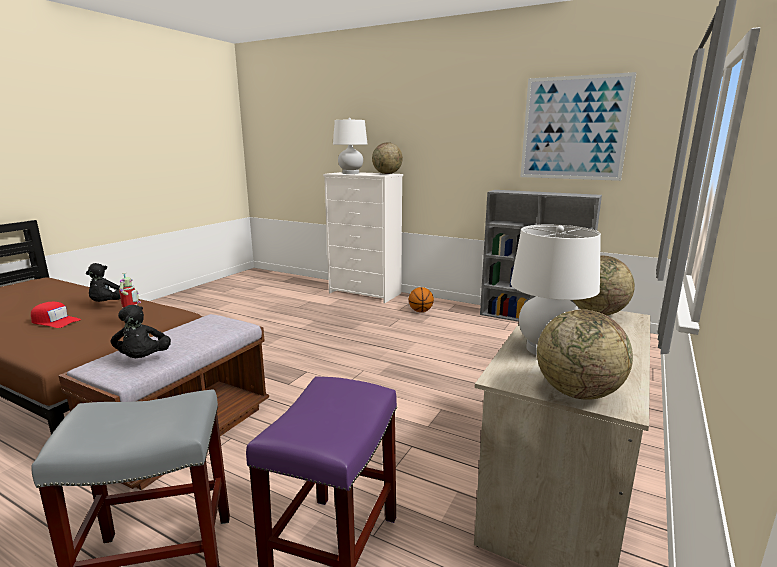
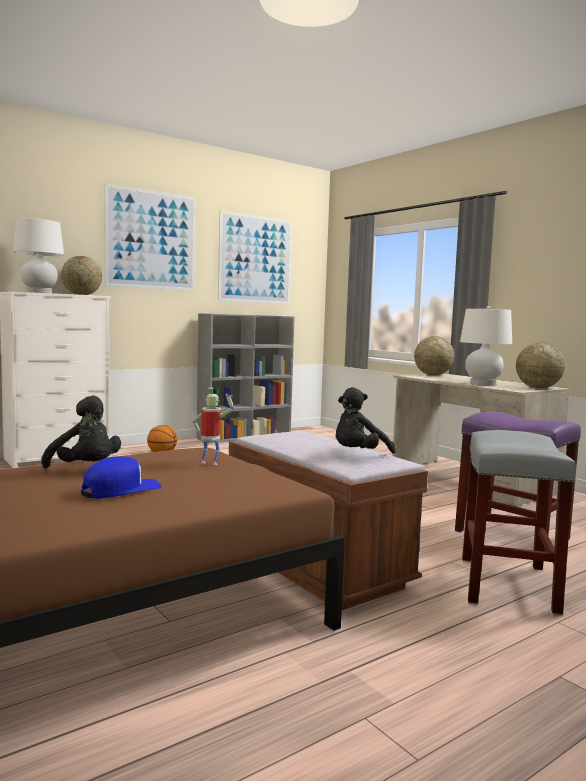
camera: 65 degrees left, 10 degrees down
(55, 321) = (121, 490): red cap -> blue cap
(143, 360) = (359, 455): black plush toy -> black plush toy turned 135 degrees clockwise
(454, 121) = (151, 240): none -> picture

